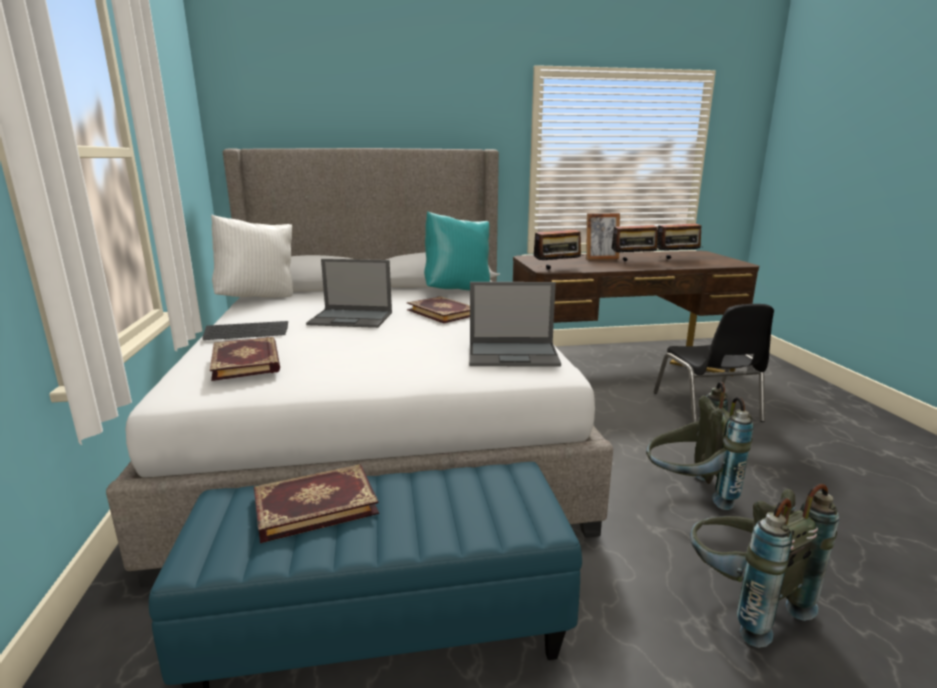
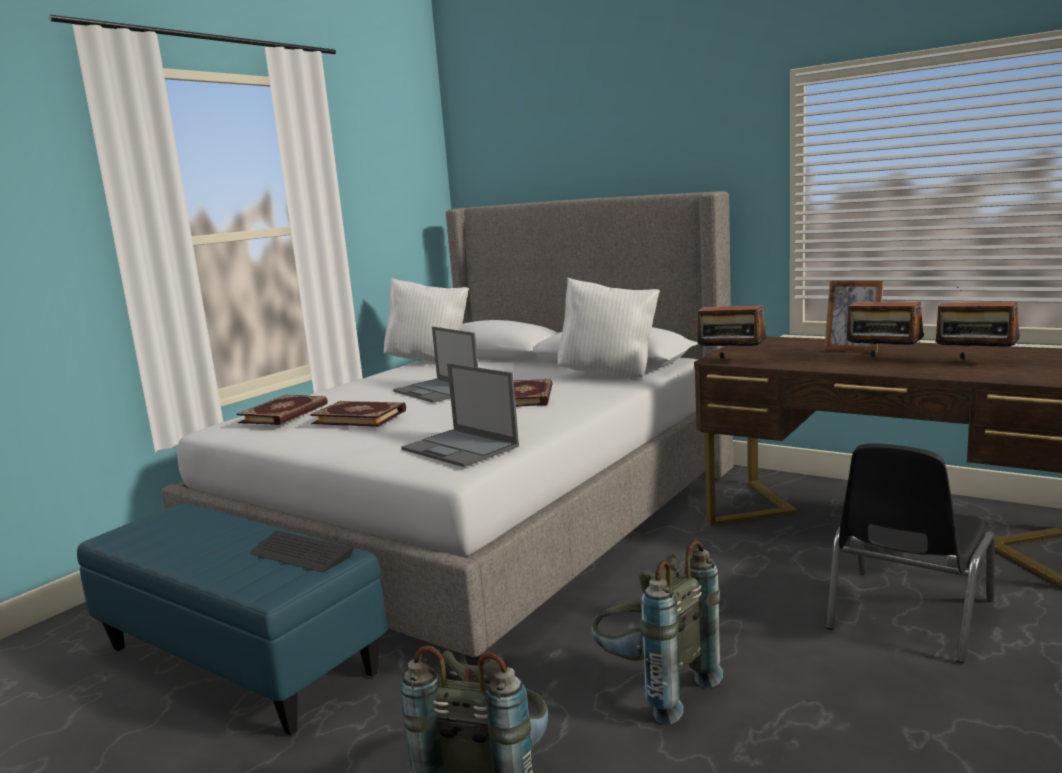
camera: 45 degrees right, 5 degrees down
(246, 333) = (342, 391): keyboard -> keyboard (301, 554)
(315, 504) = (203, 528): book -> book (360, 417)
(458, 290) = (609, 375): turquoise pillow -> white pillow

